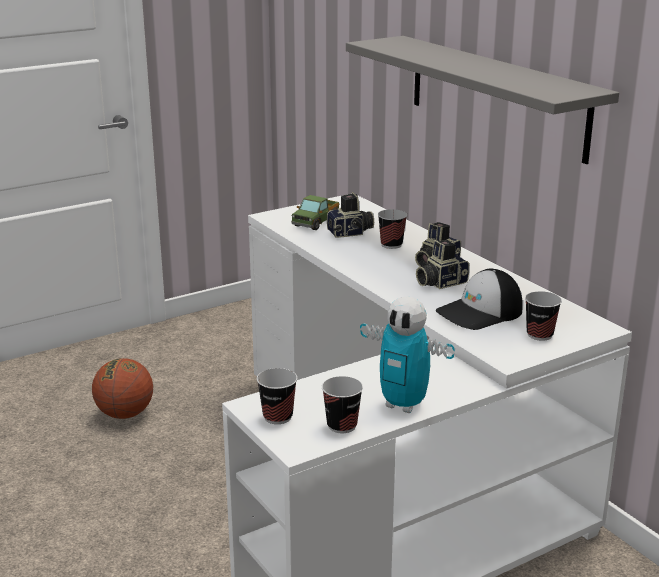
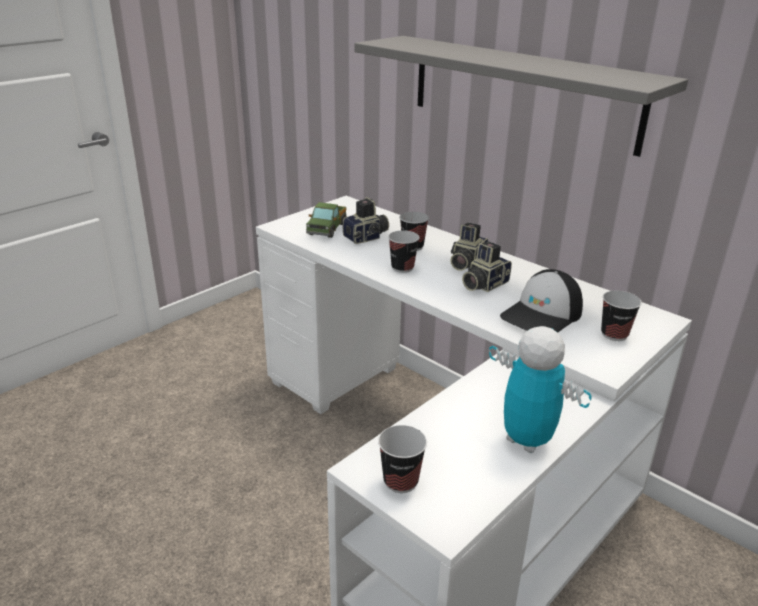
camera: 15 degrees left, 5 degrees up
(125, 414) = (149, 437): basketball -> none
(342, 425) = (478, 482): cup -> cup (402, 268)
(403, 405) = (526, 440): toy robot -> toy robot turned 150 degrees counterclockwise

